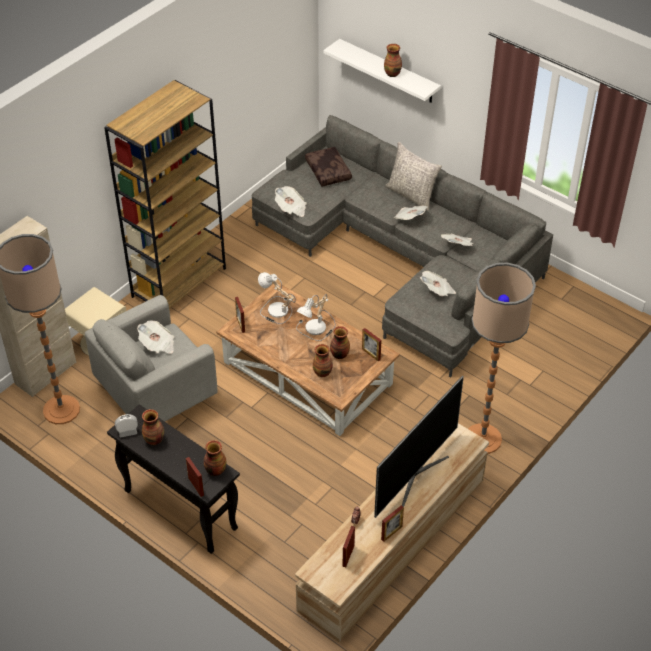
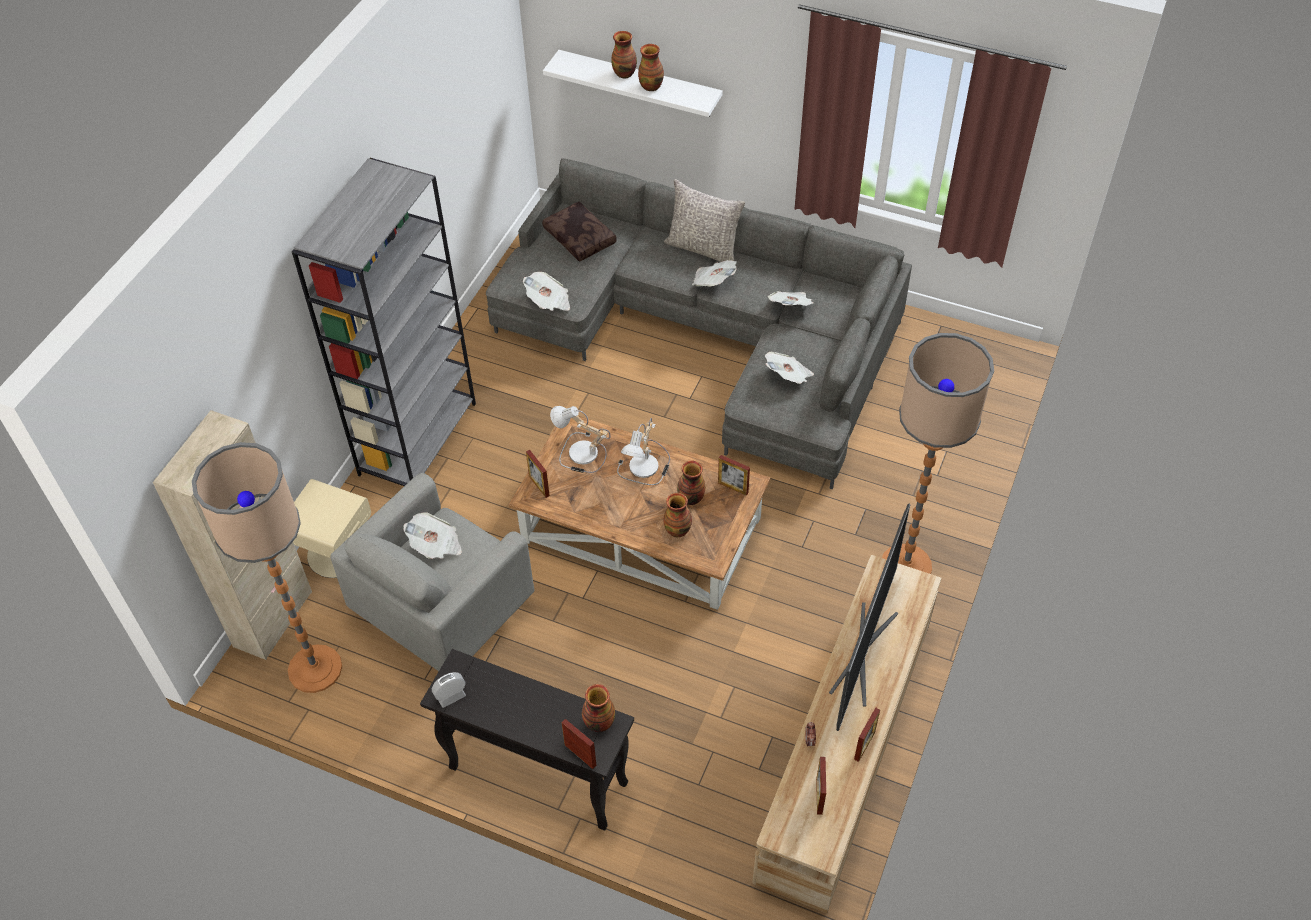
camera: 15 degrees left, 5 degrees up
(155, 439) = (494, 698): vase -> vase (625, 73)
(179, 282) = (417, 438): brown bookcase -> grey bookcase

